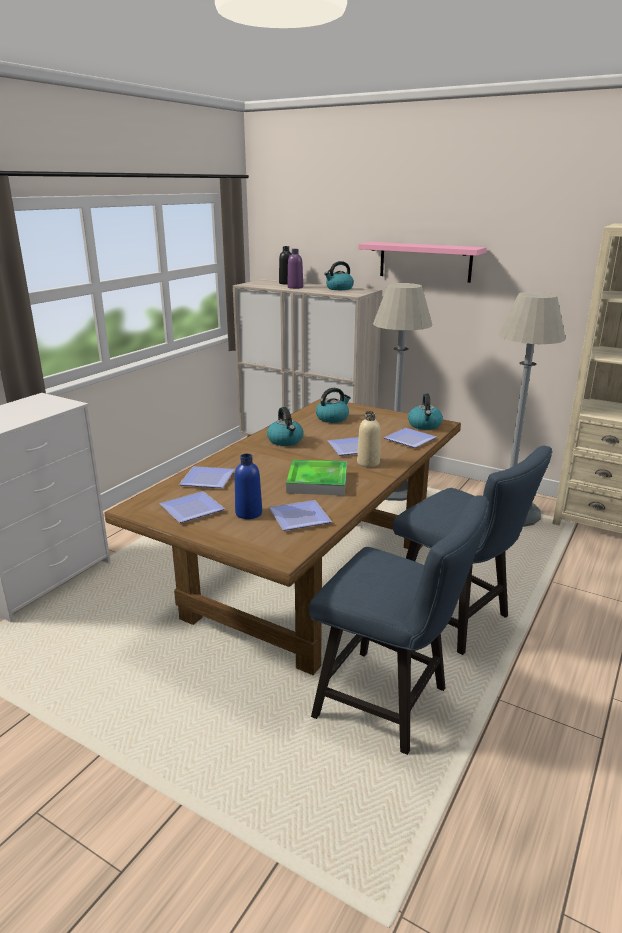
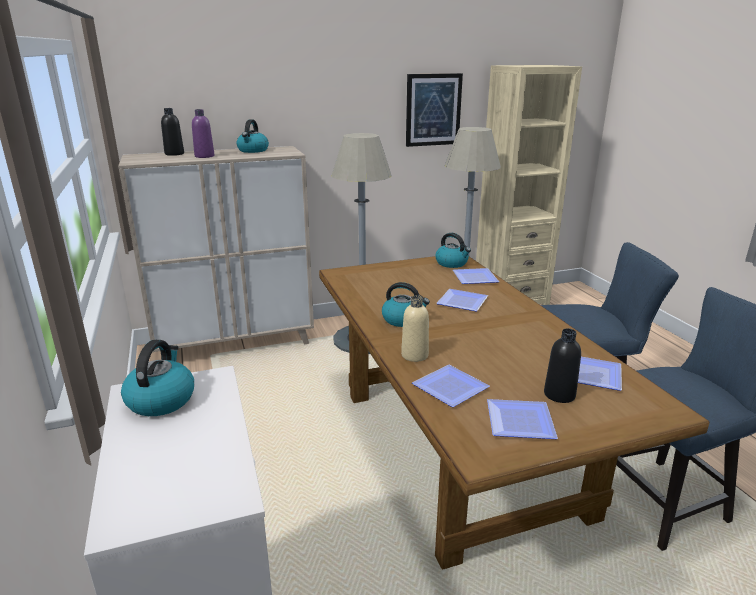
camera: 50 degrees left, 0 degrees up
(248, 513) = (559, 395): blue bottle -> black bottle
(317, 481) = (519, 340): tray -> none
(332, 418) = (380, 284): kettle -> kettle (161, 399)
(368, 463) = (502, 308): beige bottle -> beige bottle (414, 355)
(425, 261) = (334, 111): pink shelf -> none
(533, 270) = (433, 110): none -> picture

